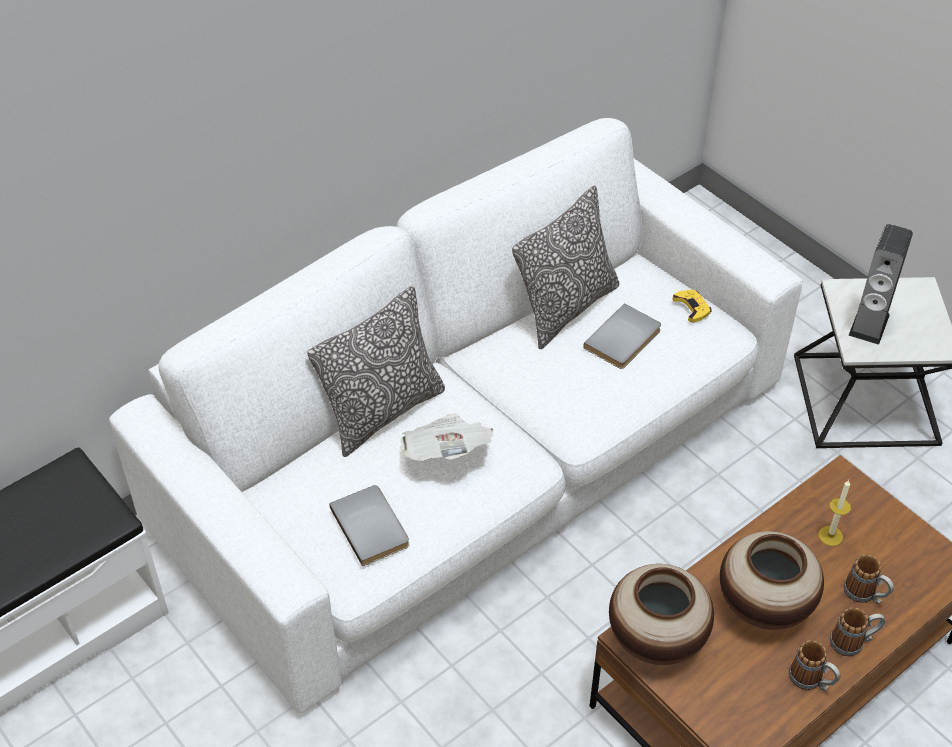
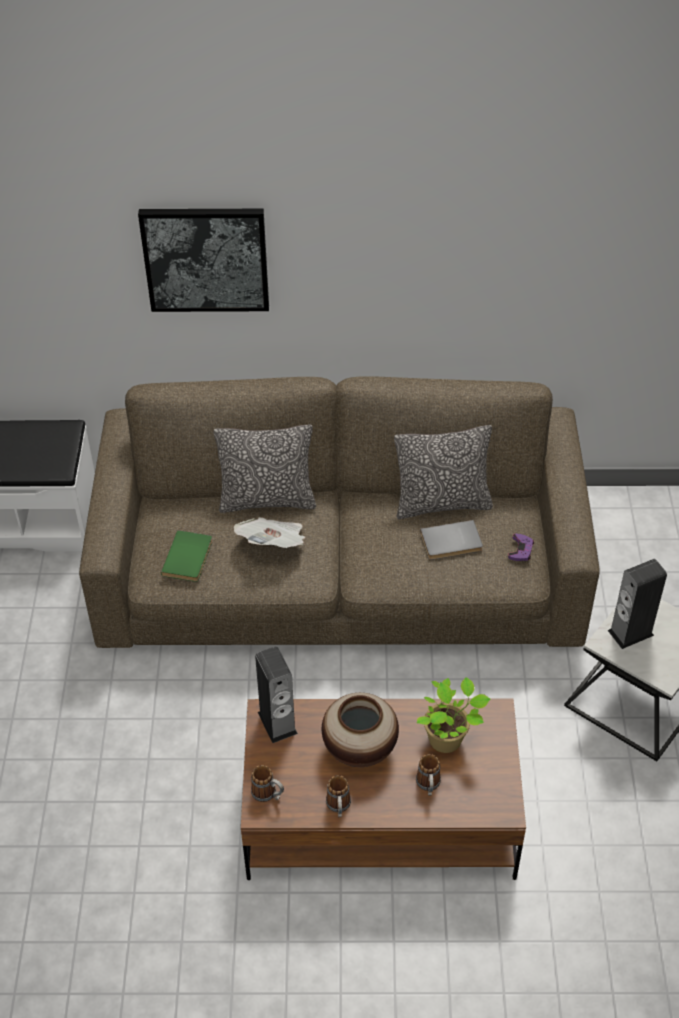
camera: 40 degrees right, 0 degrees up
(207, 130) = (206, 258): none -> picture
(372, 526) = (189, 558): grey book -> green book
(475, 454) = (340, 571): white sofa -> brown sofa
(656, 639) = (277, 723): vase -> speaker
(692, 307) = (521, 550): yellow game controller -> purple game controller
(830, 536) = (448, 739): candle -> potted plant
(853, 642) = (389, 805): mug -> mug (268, 794)

